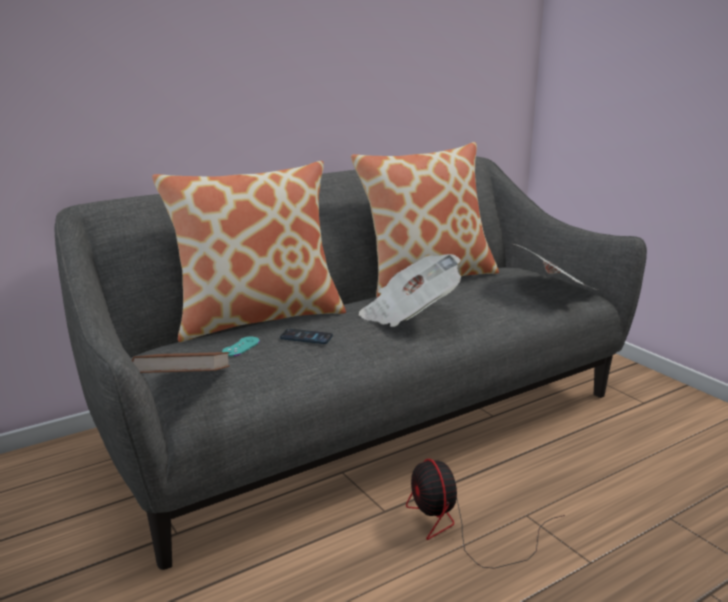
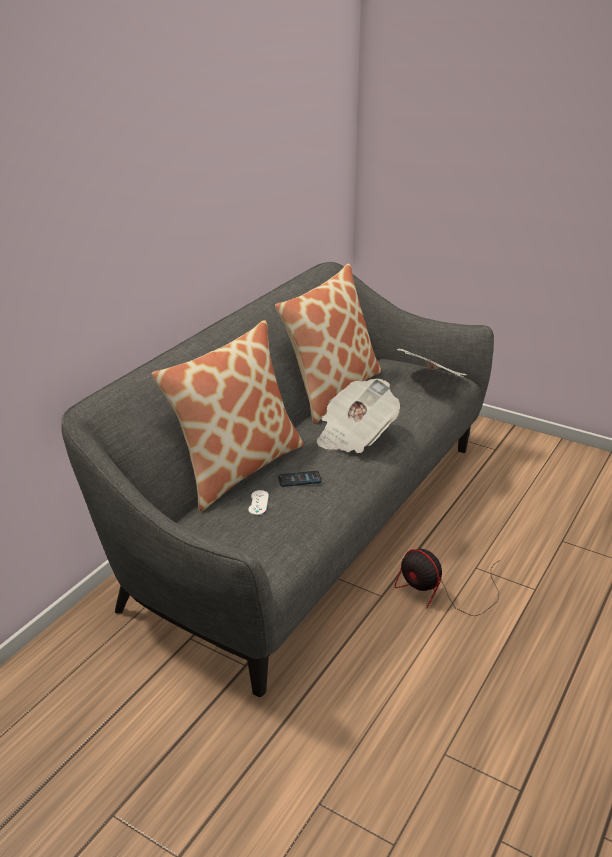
camera: 25 degrees left, 10 degrees up
(185, 386) = (257, 553): brown book -> none
(241, 347) = (258, 503): turquoise game controller -> white game controller

